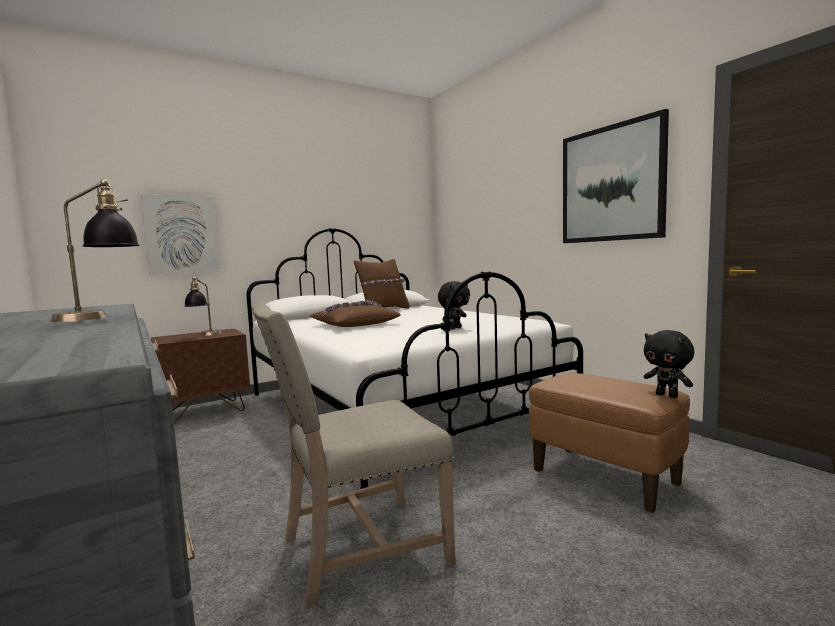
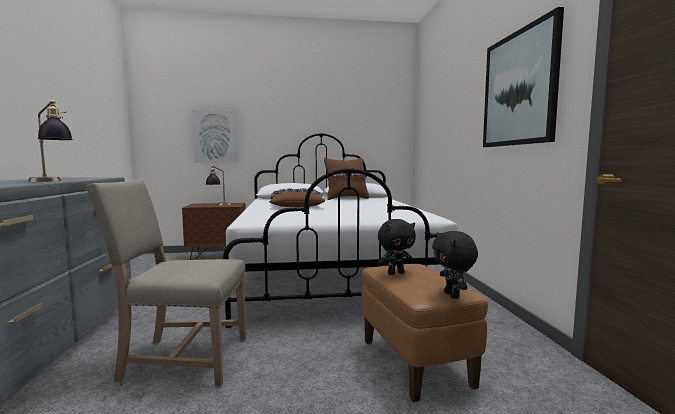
camera: 25 degrees right, 0 degrees up
(454, 328) = (349, 215): black plush toy -> black plush toy (395, 273)

